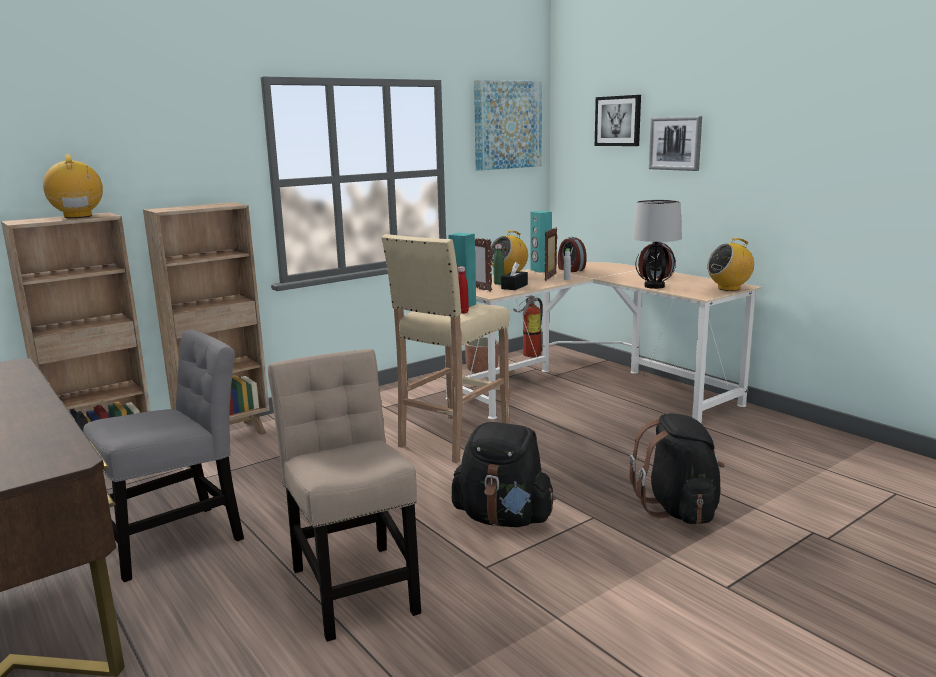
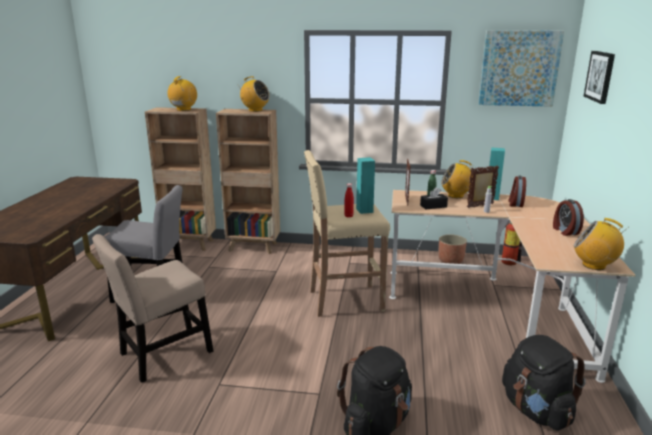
camera: 45 degrees right, 5 degrees up
(206, 205) = (255, 110): none -> radio
(353, 585) = (162, 355): beige chair -> beige chair turned 150 degrees counterclockwise
(503, 519) = (276, 363): black backpack -> black backpack (536, 410)
(655, 286) = (534, 240): table lamp -> none
(675, 143) = (622, 108): picture -> none

